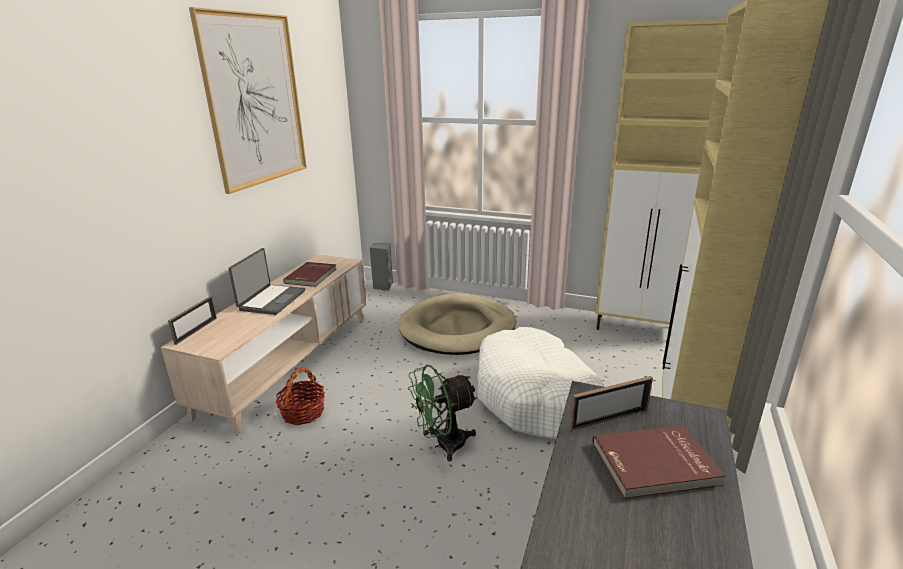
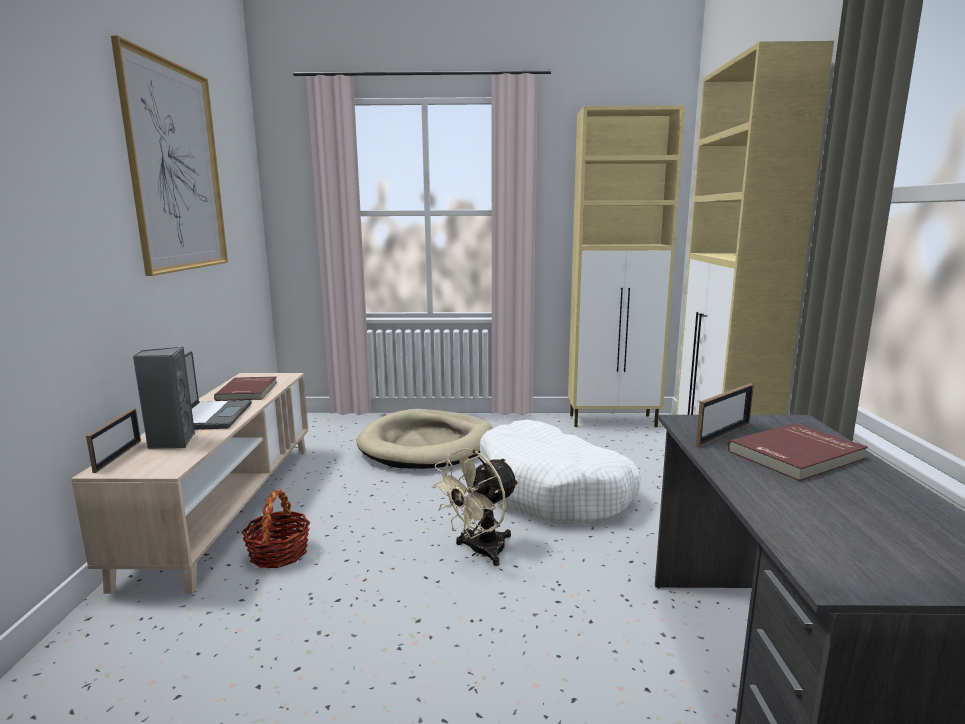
camera: 20 degrees left, 10 degrees down
(383, 286) = (311, 417): grey speaker -> grey speaker (171, 442)
(443, 445) = (480, 552): green fan -> beige fan

